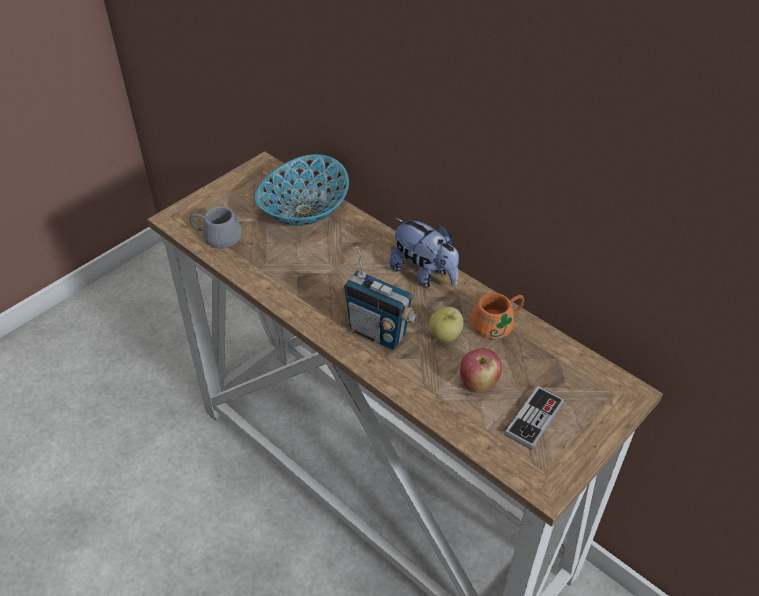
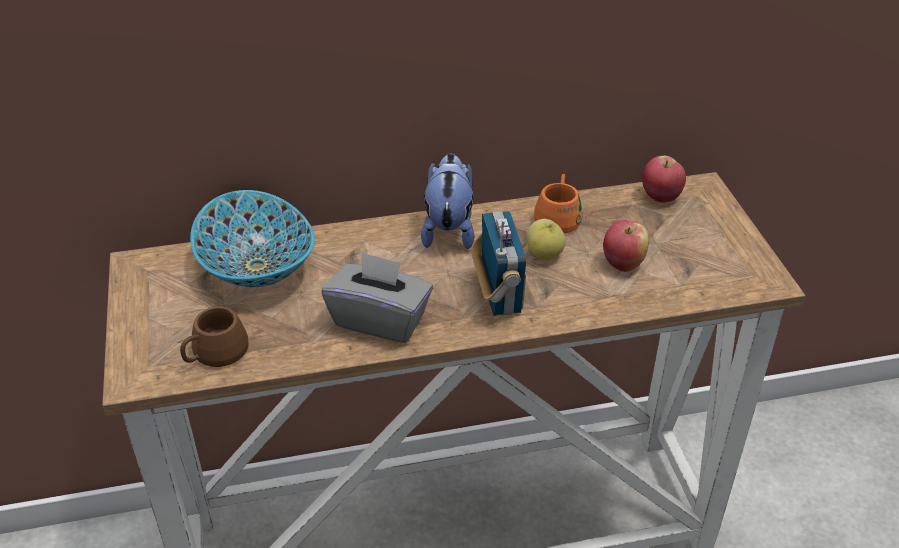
camera: 55 degrees left, 5 degrees down
(218, 233) = (210, 350): grey mug -> brown mug
(304, 288) = (380, 320): none -> grey tissue box
(378, 333) = (499, 296): radio -> radio turned 75 degrees counterclockwise
(424, 274) = (449, 229): plush toy -> plush toy turned 75 degrees counterclockwise
(534, 419) = (690, 251): game controller -> none
(586, 371) = (660, 197): none -> apple

